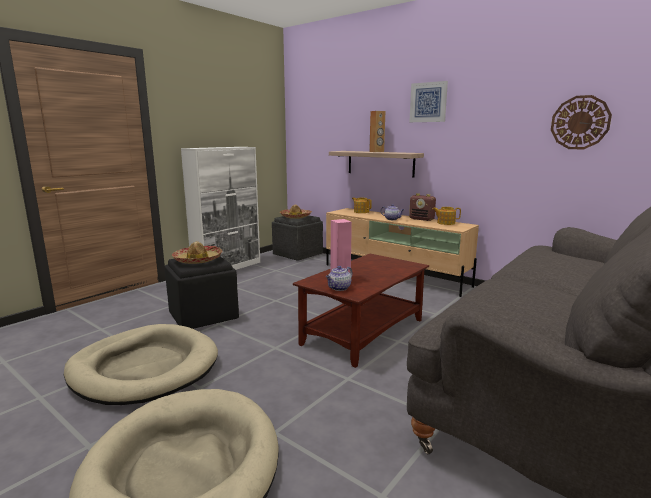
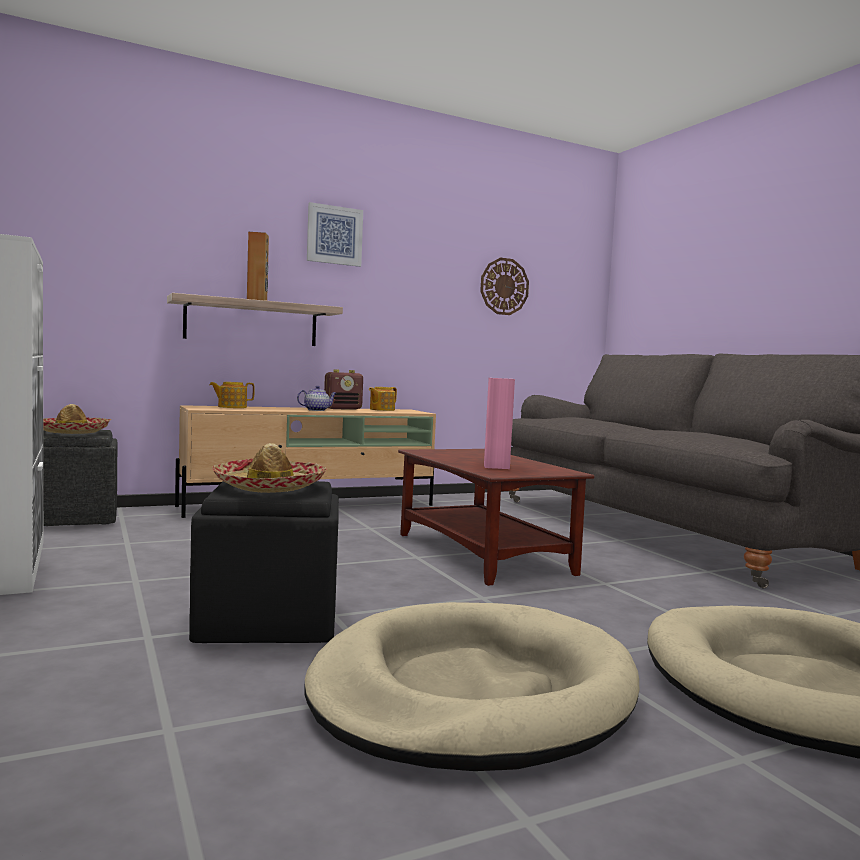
camera: 65 degrees left, 10 degrees down
(339, 288) = (538, 472): teapot -> none

